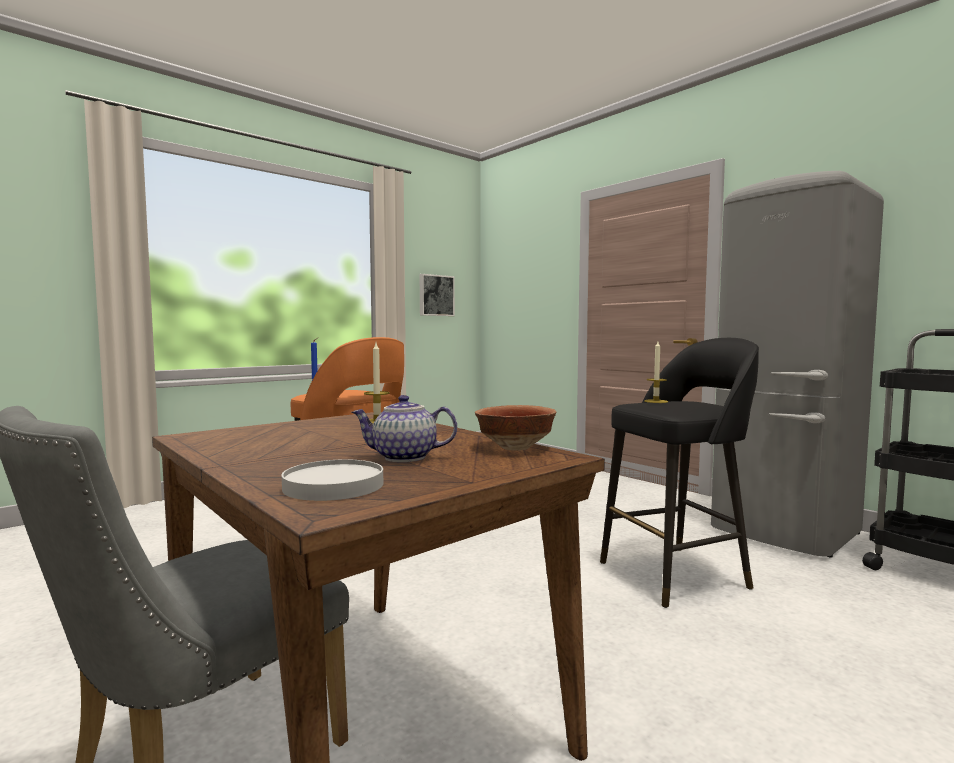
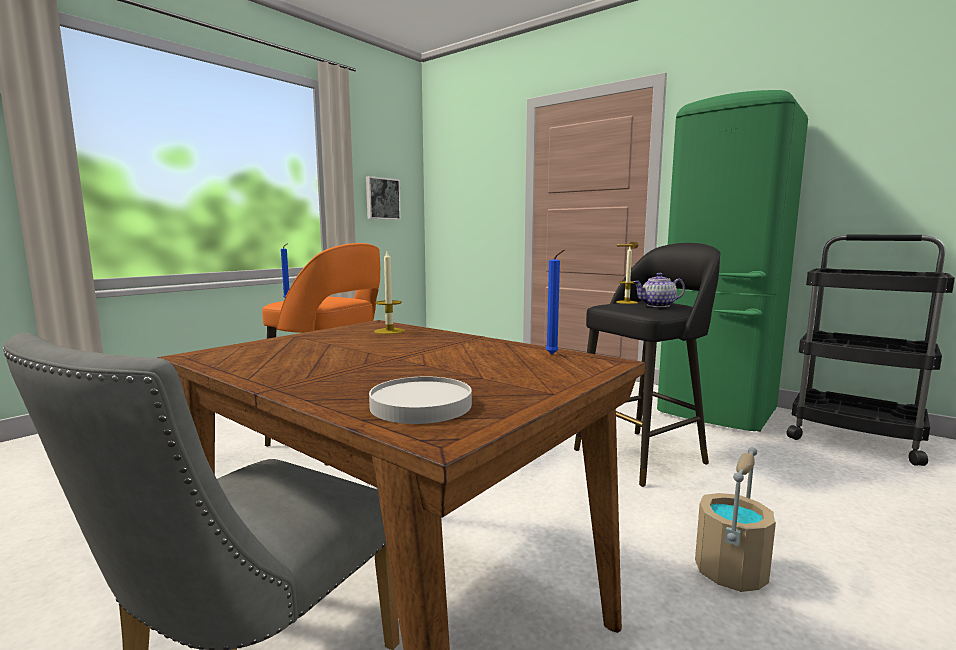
camera: 10 degrees left, 5 degrees up
(403, 457) = (458, 370): teapot -> teapot (658, 305)
(514, 448) = (553, 355): bowl -> blue candle
(738, 711) = (730, 571): none -> beige bucket
(783, 532) = (716, 412): grey fridge -> green fridge

